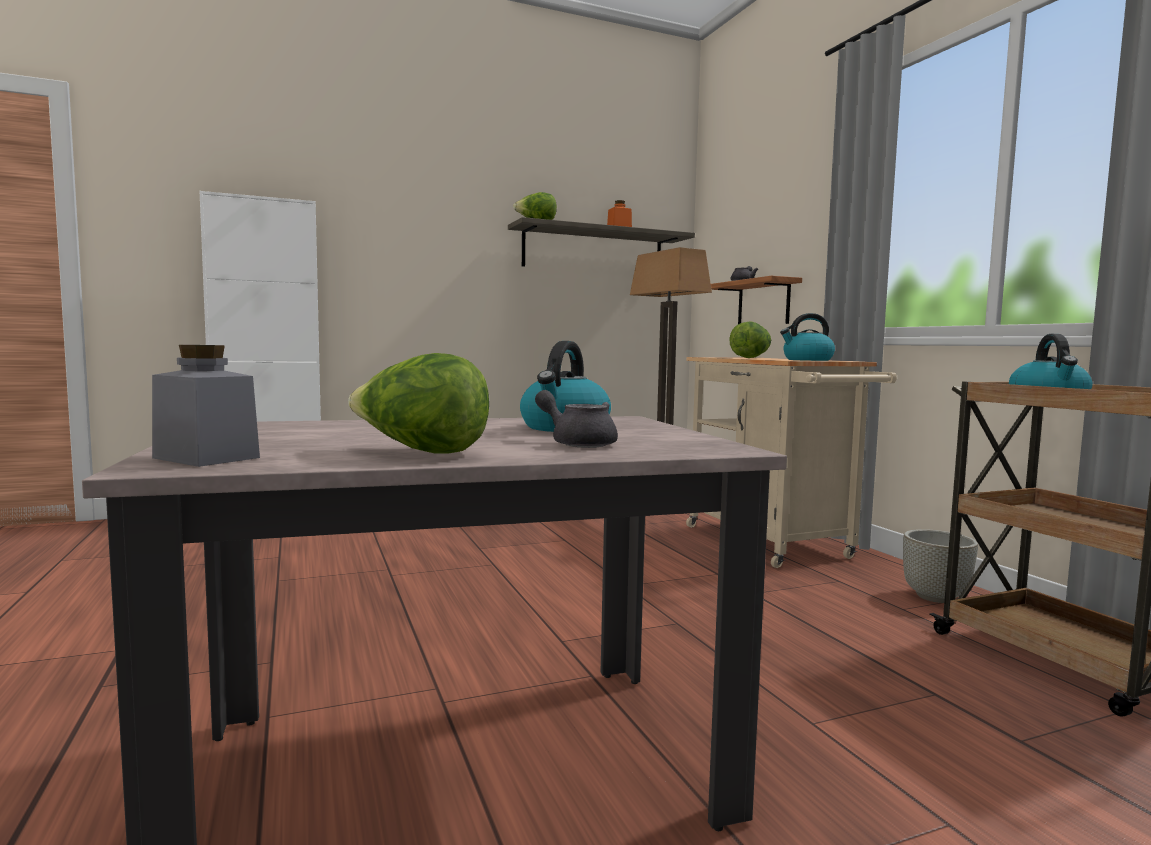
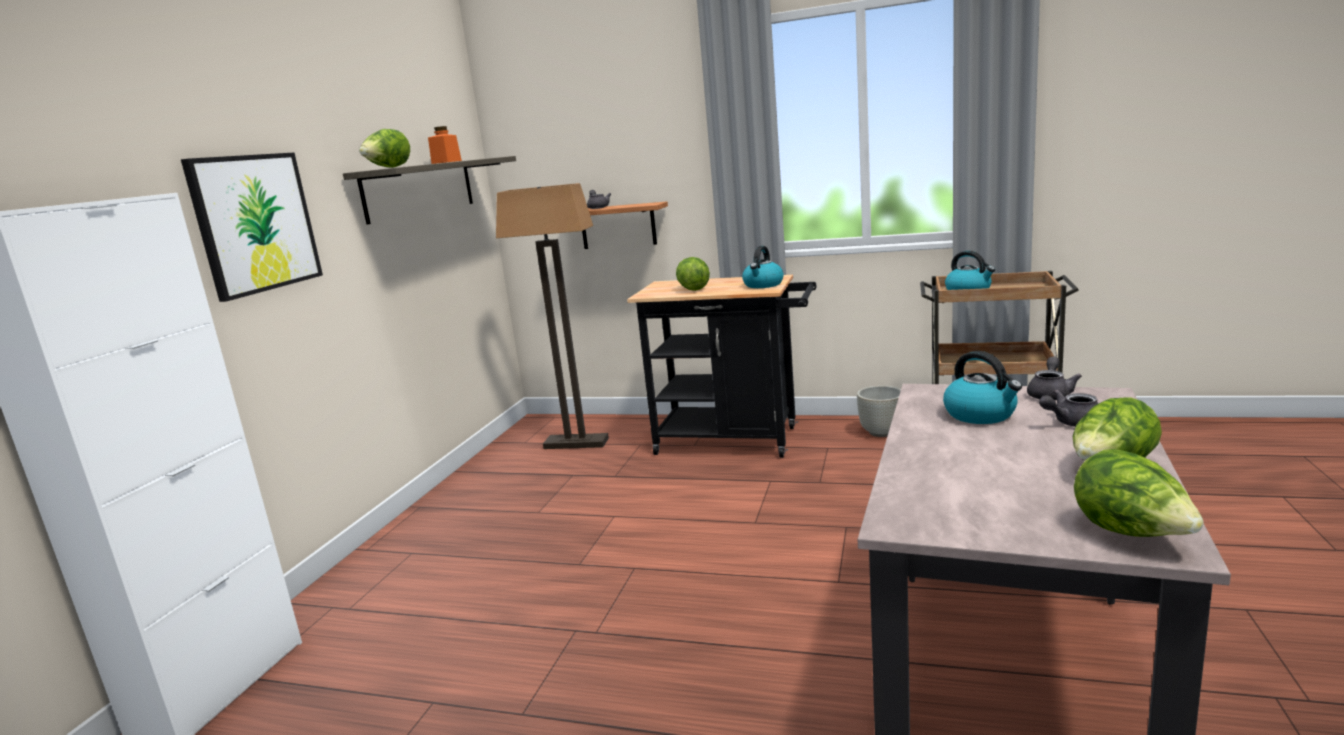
camera: 50 degrees left, 10 degrees up
(206, 458) = (1132, 534): grey jar -> lettuce
(414, 244) = (255, 223): none -> picture
(685, 438) = (1050, 394): none -> grey teapot
(773, 544) = (736, 440): beige cart -> black cart

